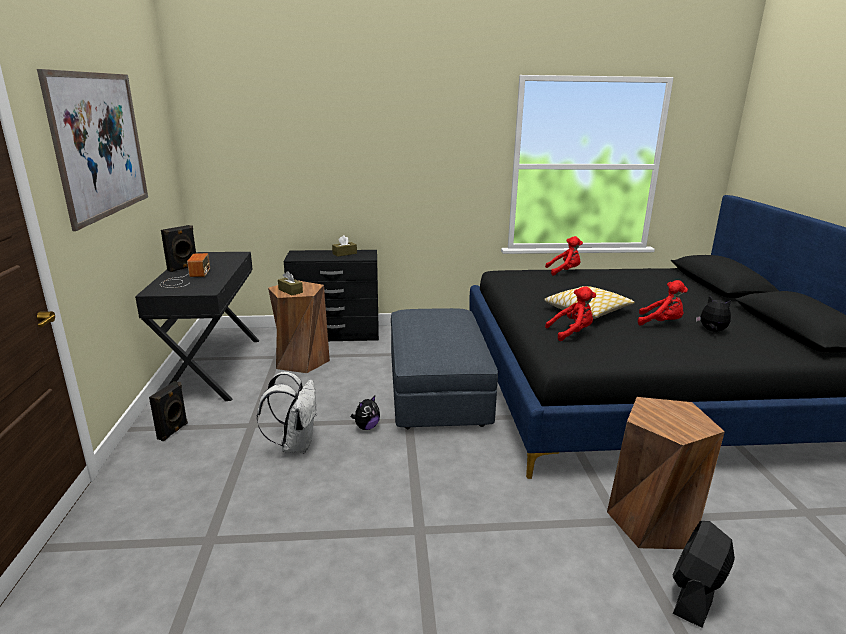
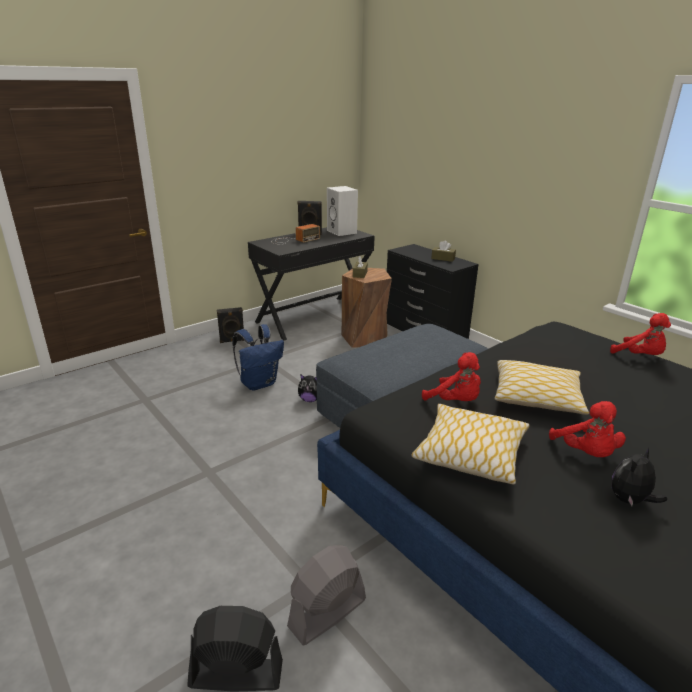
camera: 55 degrees right, 5 degrees up
(101, 145) = (241, 130): picture -> none
(211, 257) = (342, 232): none -> white speaker
(295, 445) = (259, 383): white backpack -> blue backpack
(639, 351) = (470, 453): none -> pillow
(652, 522) = (327, 613): brown stool -> grey fan
(712, 331) = (630, 500): plush toy -> plush toy turned 135 degrees counterclockwise

